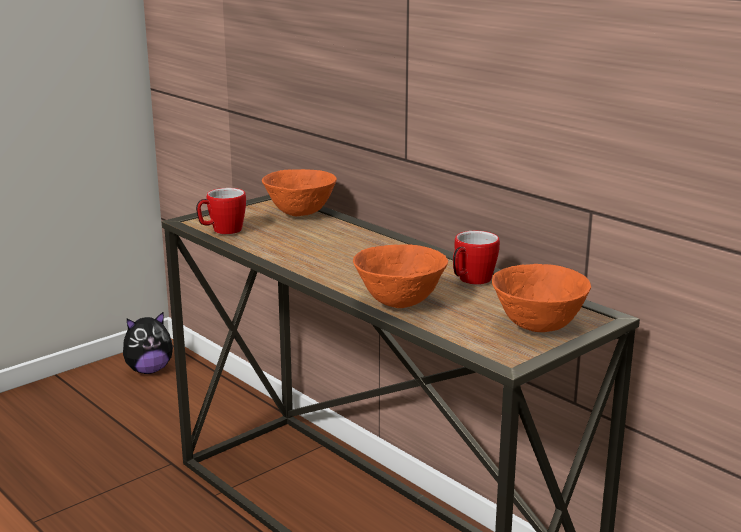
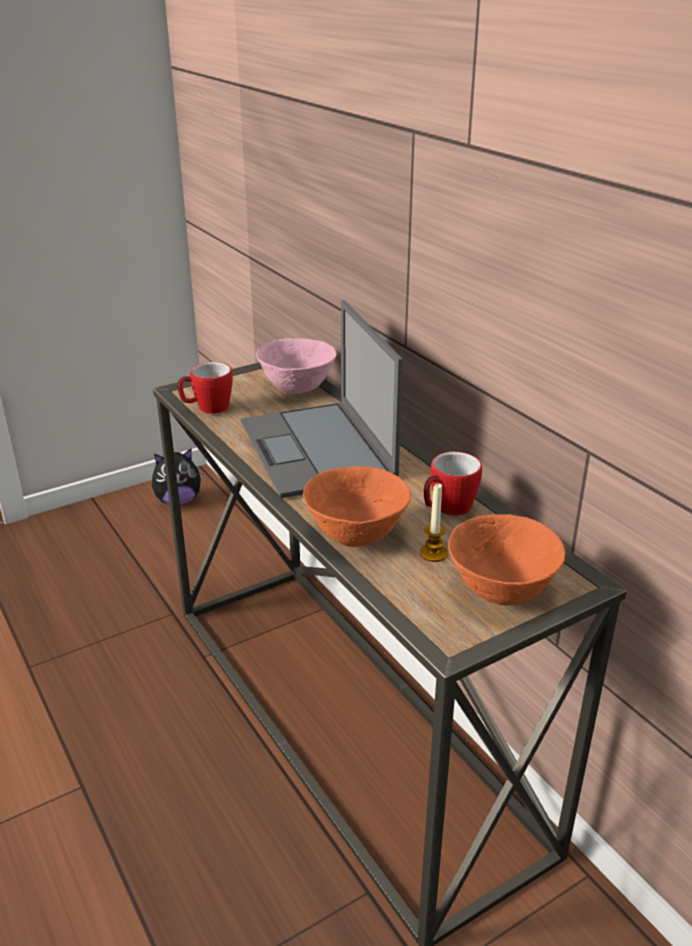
camera: 10 degrees right, 10 degrees up
(300, 213) = (297, 388): orange bowl -> pink bowl
(338, 251) = (317, 449): none -> laptop
(471, 309) = (433, 553): none -> candle

